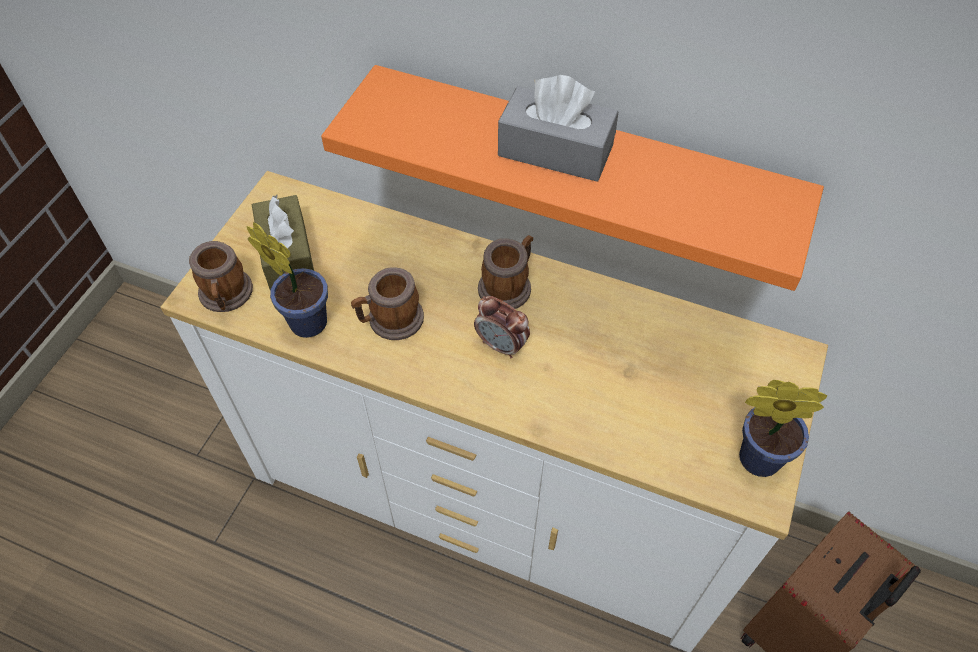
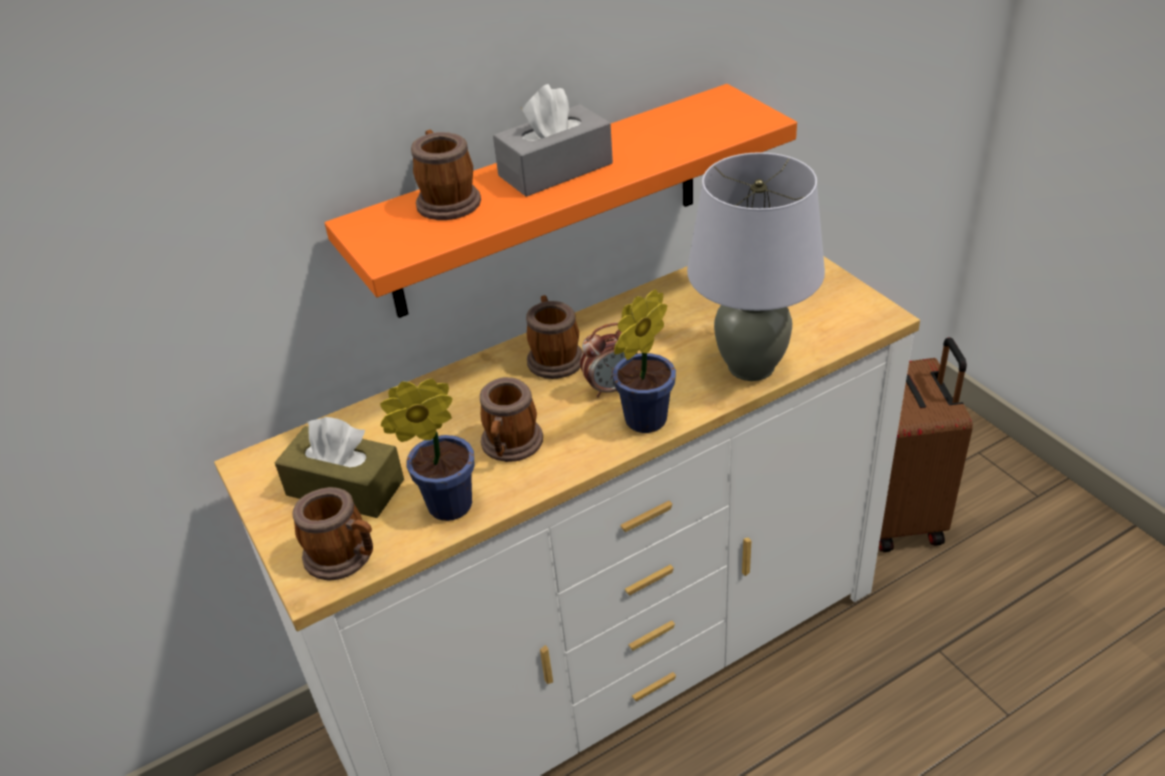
camera: 50 degrees left, 15 degrees down
(454, 112) = (446, 200): none -> mug
(604, 429) = (752, 366): none -> grey table lamp
(753, 457) = (844, 304): potted plant -> potted plant (641, 422)

